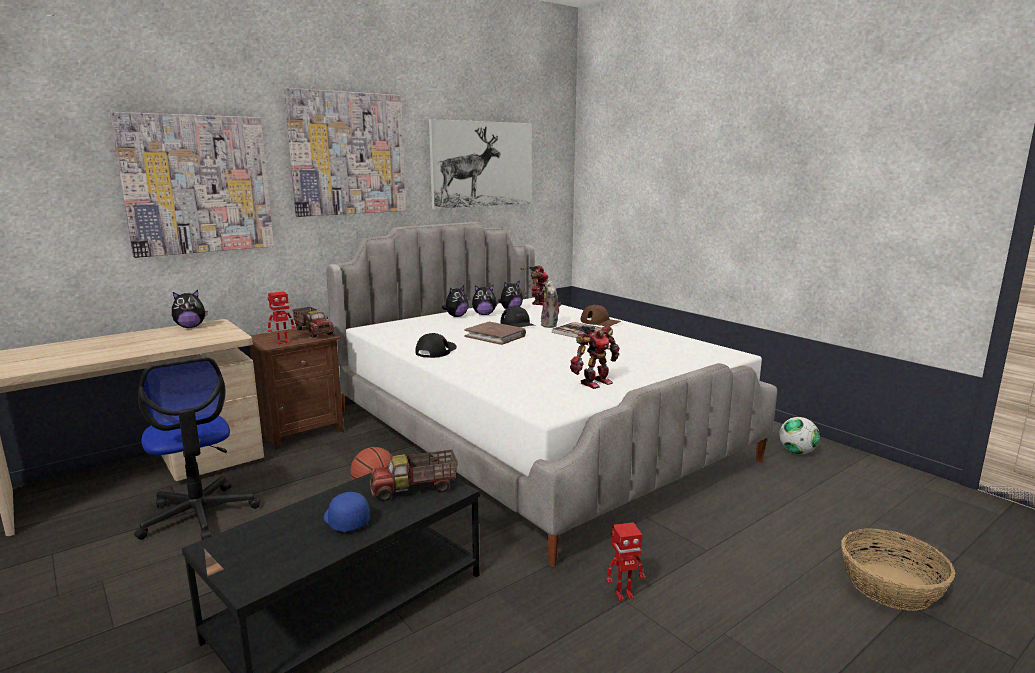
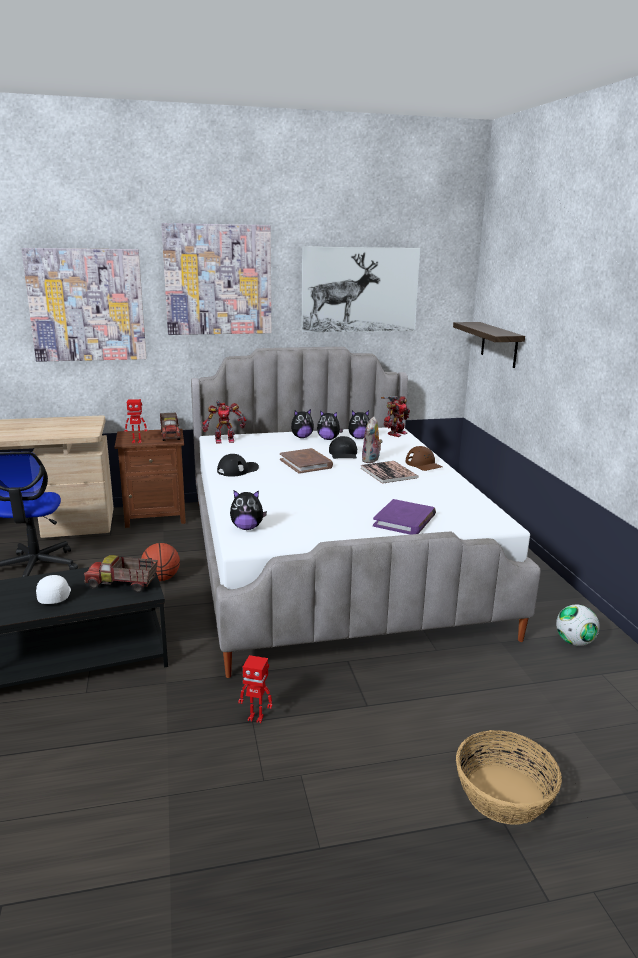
camera: 25 degrees right, 5 degrees up
(190, 327) = (72, 419): plush toy -> plush toy (247, 528)
(345, 520) = (54, 595): blue cap -> white cap
(594, 382) = (321, 526): toy robot -> toy robot (224, 440)
(616, 209) = (499, 344): none -> shelf
(656, 365) = (404, 521): none -> purple book

